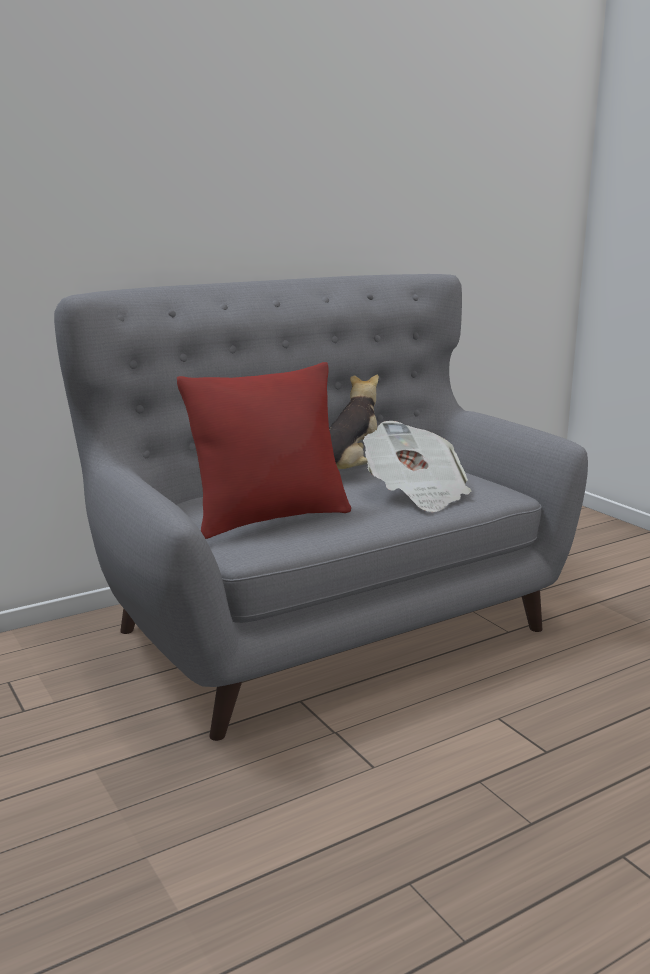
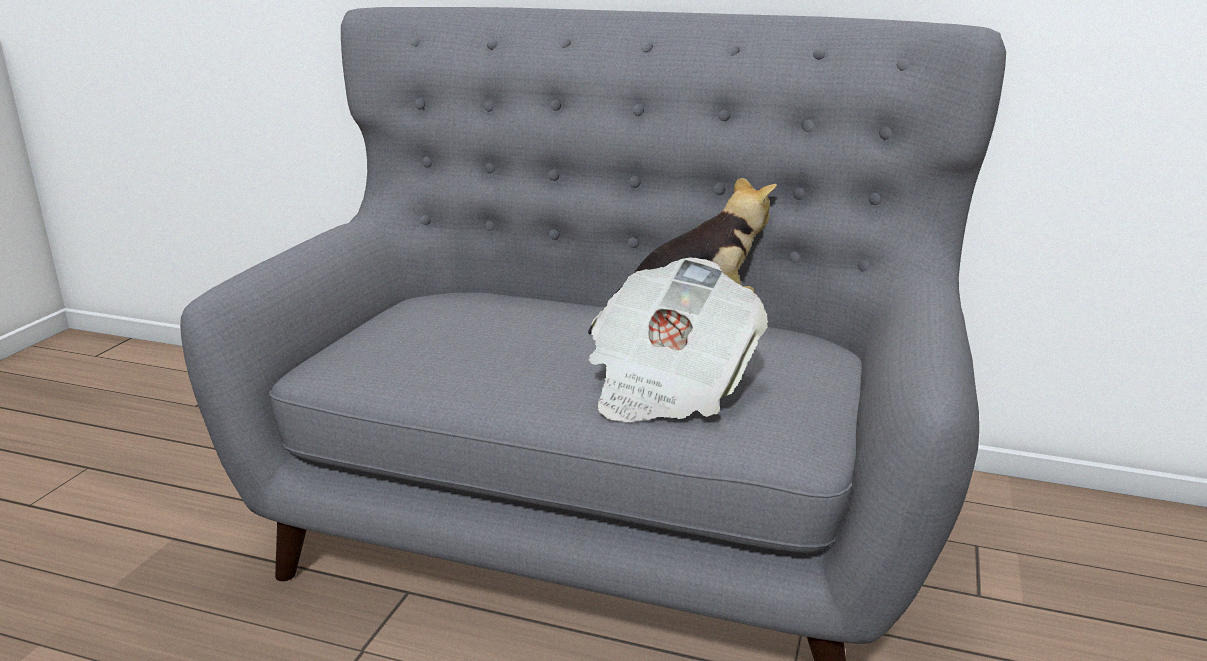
camera: 50 degrees right, 5 degrees up
(270, 518) = (443, 342): red pillow -> none

